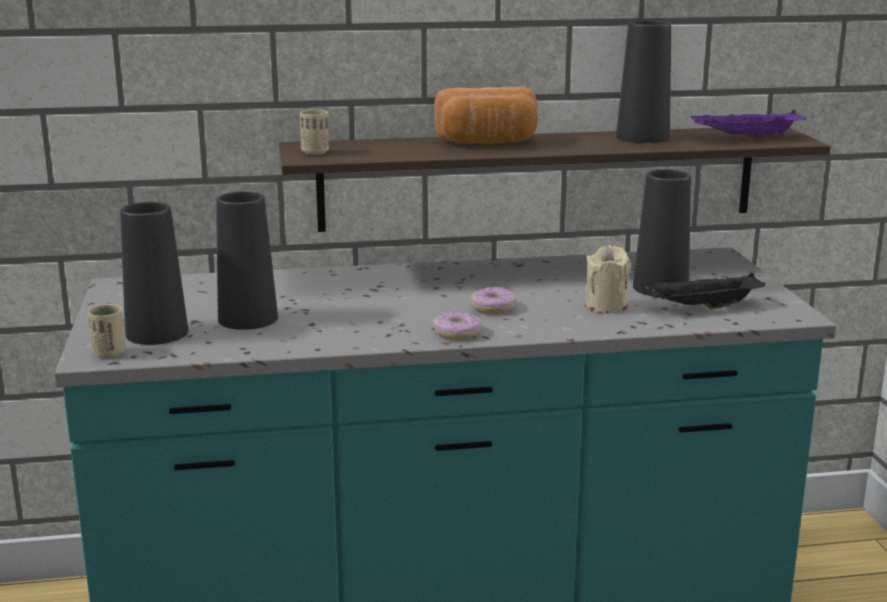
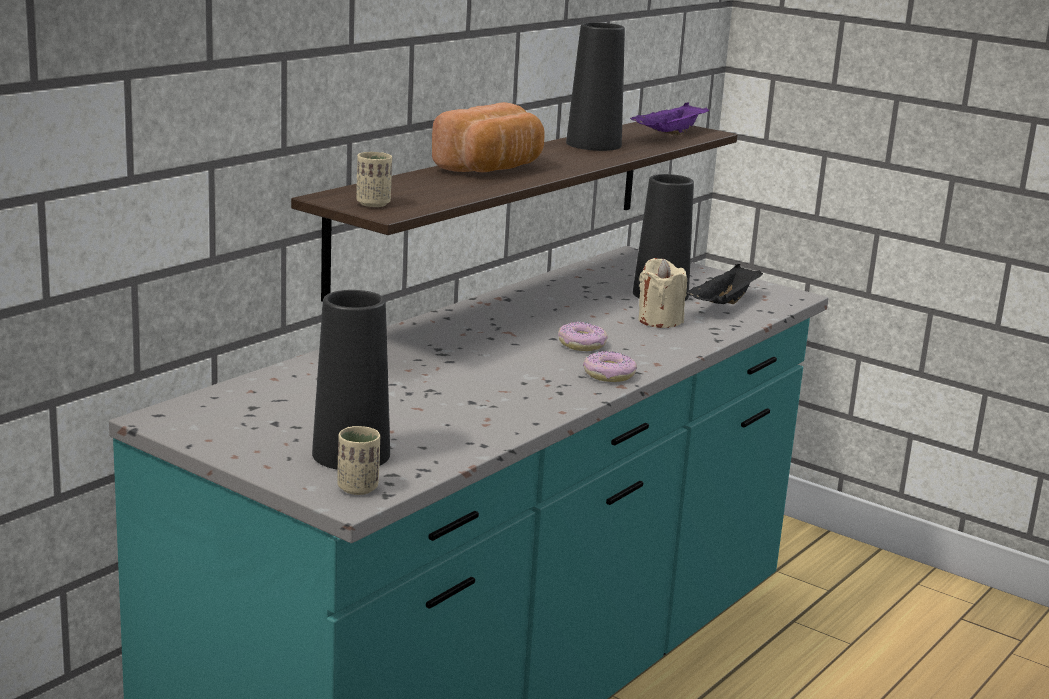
camera: 45 degrees left, 0 degrees up
(248, 319) = (401, 414): black vase -> none

